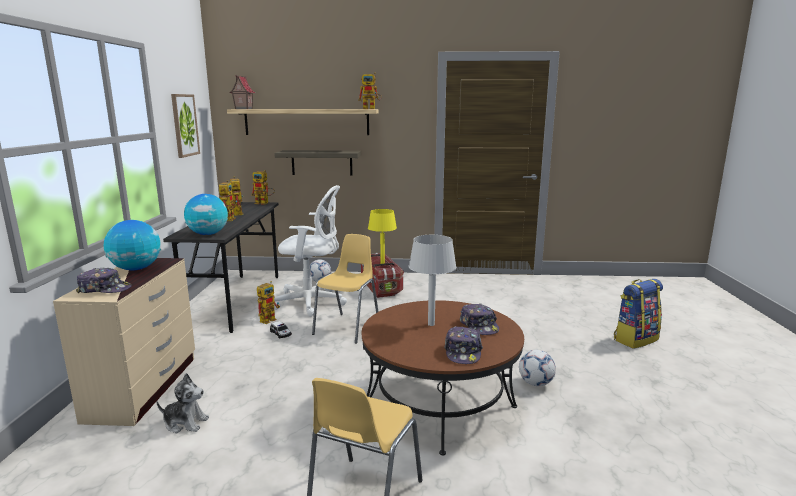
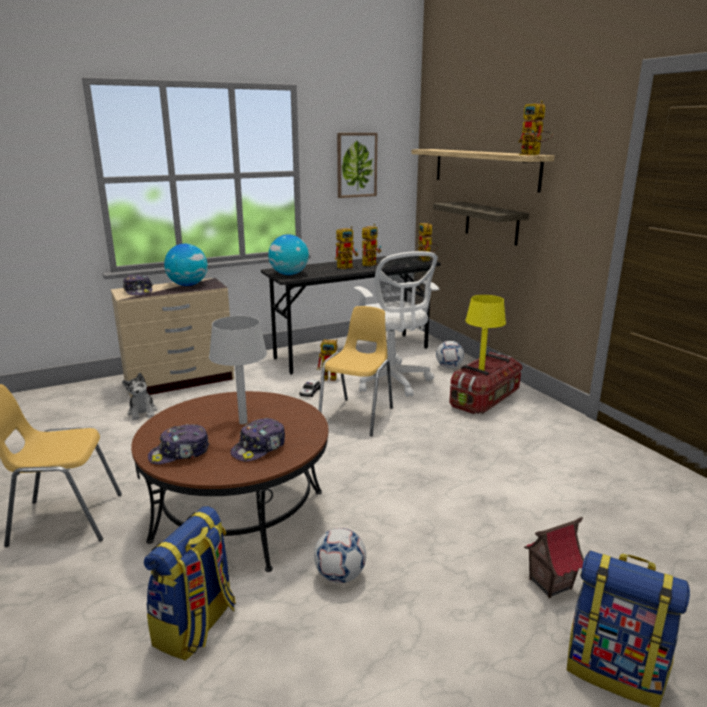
camera: 60 degrees right, 5 degrees up
(243, 109) = (430, 149): toy house -> toy house (549, 583)
(348, 327) = (357, 416): yellow chair -> yellow chair turned 60 degrees counterclockwise
(560, 447) = (196, 626): none -> backpack

